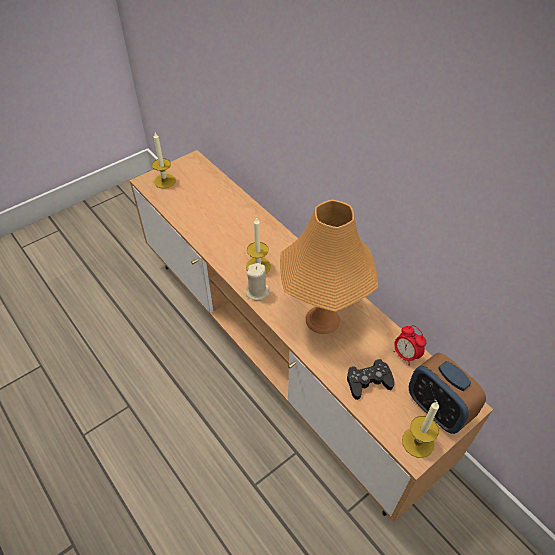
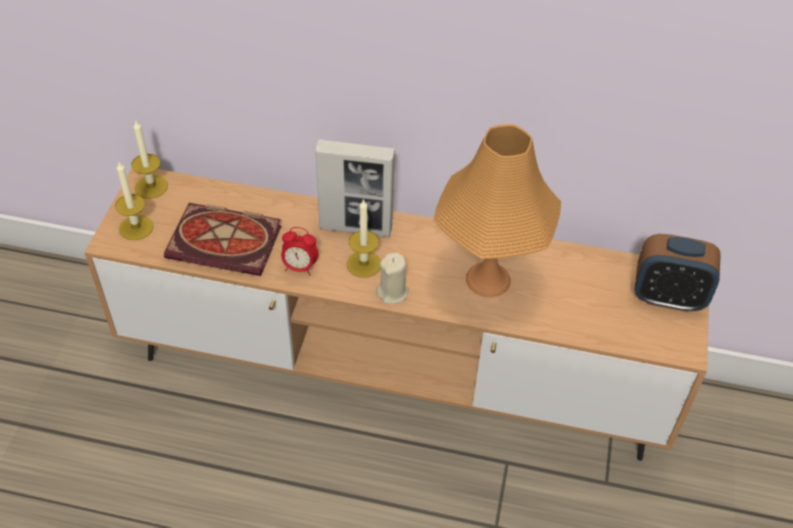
camera: 40 degrees left, 0 degrees up
(200, 213) = (227, 242): none -> book
(275, 243) = (356, 228): none -> picture frame
(368, 382) = (588, 312): black game controller -> none
(405, 355) = (597, 265): alarm clock -> alarm clock (300, 267)
(418, 442) = (679, 337): candle -> candle (151, 186)

